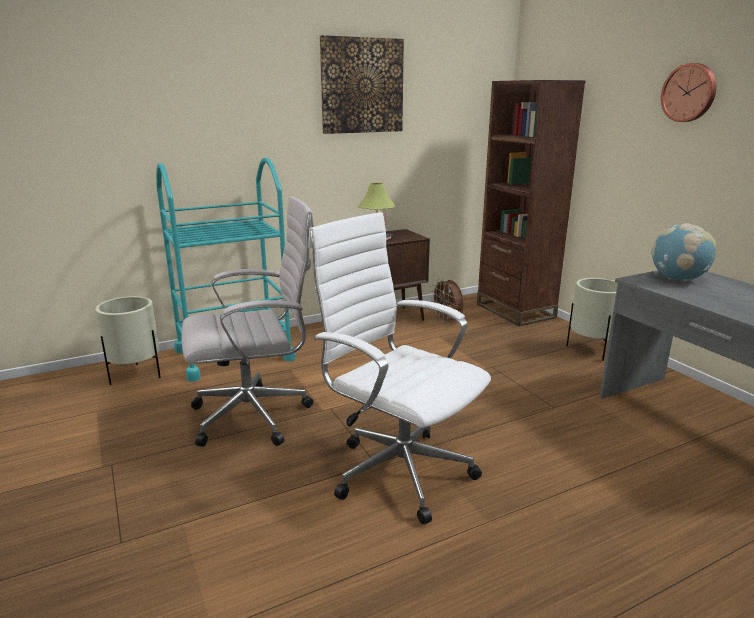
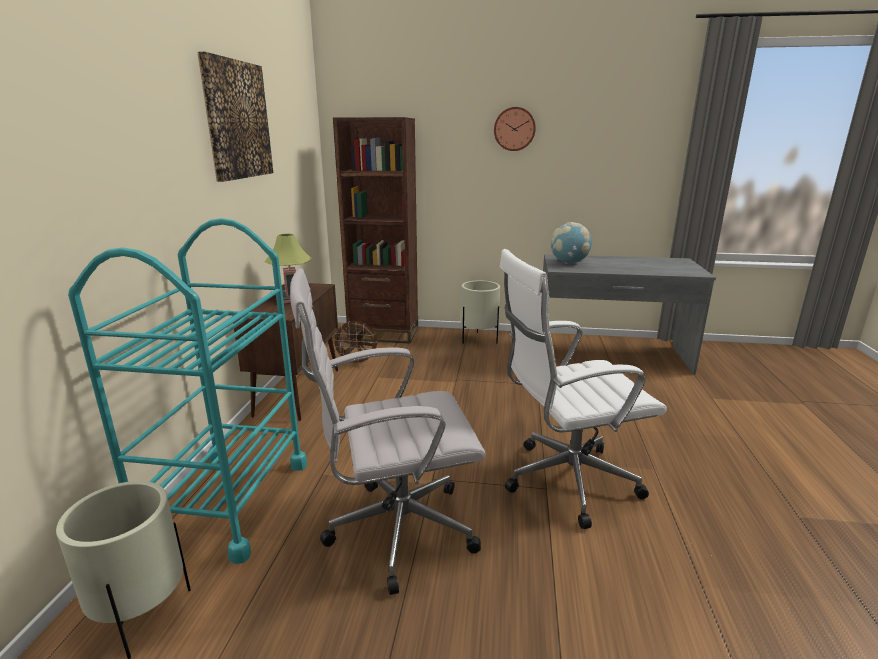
camera: 55 degrees left, 0 degrees up
(257, 415) = (394, 531): white office chair -> white office chair turned 120 degrees counterclockwise

